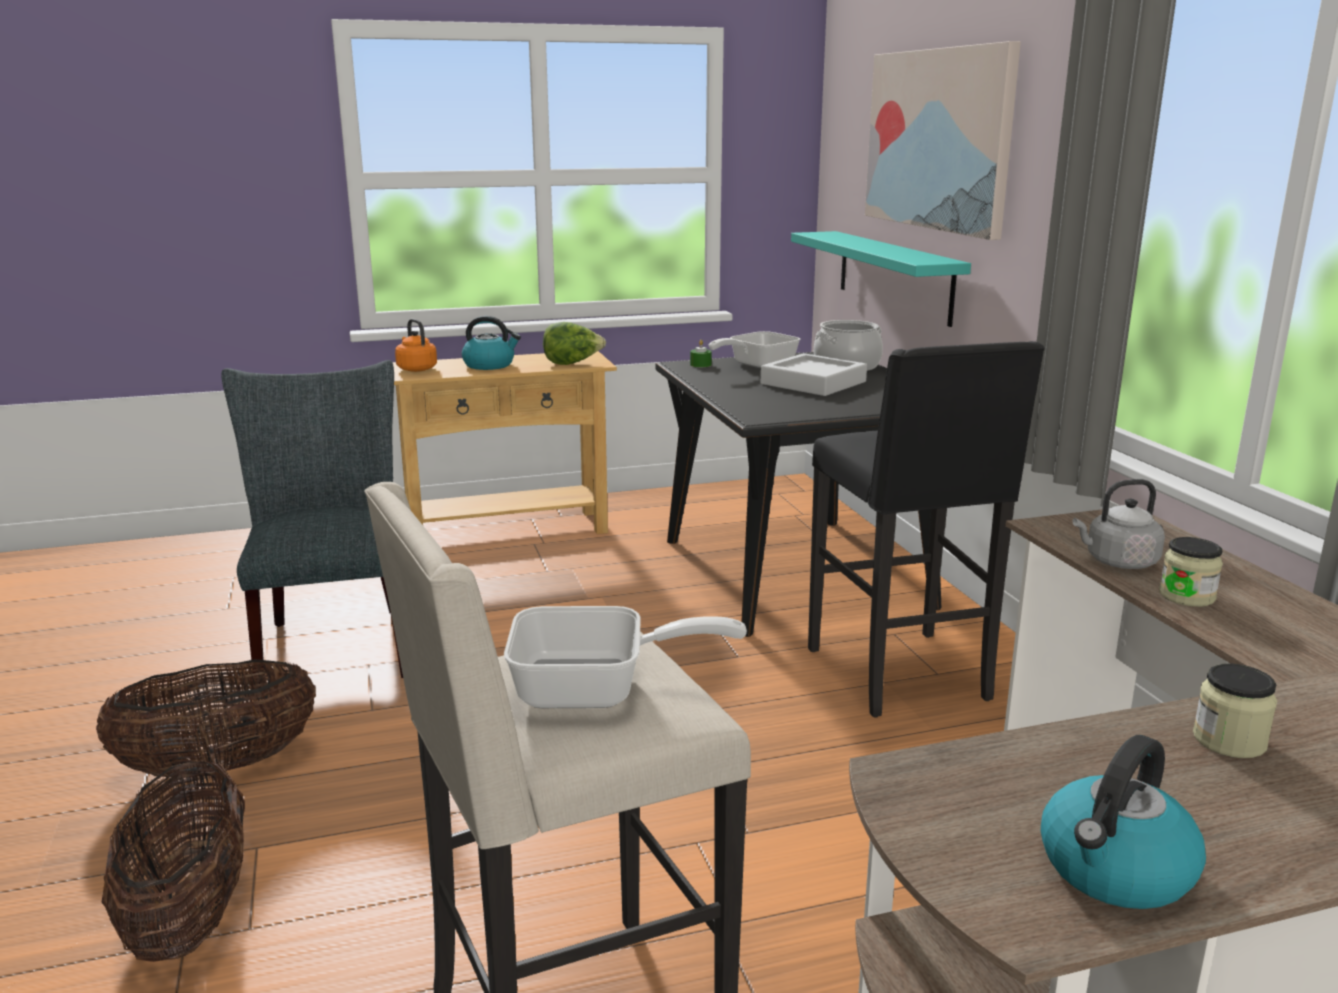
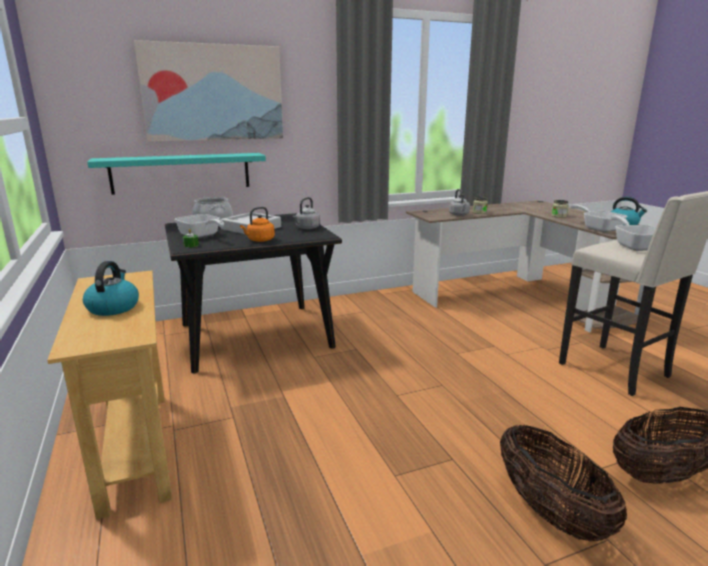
camera: 95 degrees left, 0 degrees up
(335, 643) = (364, 503): grey chair -> none
(416, 369) = (104, 336): orange kettle -> orange kettle (259, 240)
(572, 364) = (132, 281): lettuce -> none
(817, 409) = (307, 228): none -> grey kettle
(902, 676) = (367, 317): black stool -> none
(999, 770) = (598, 228): none -> frying pan

